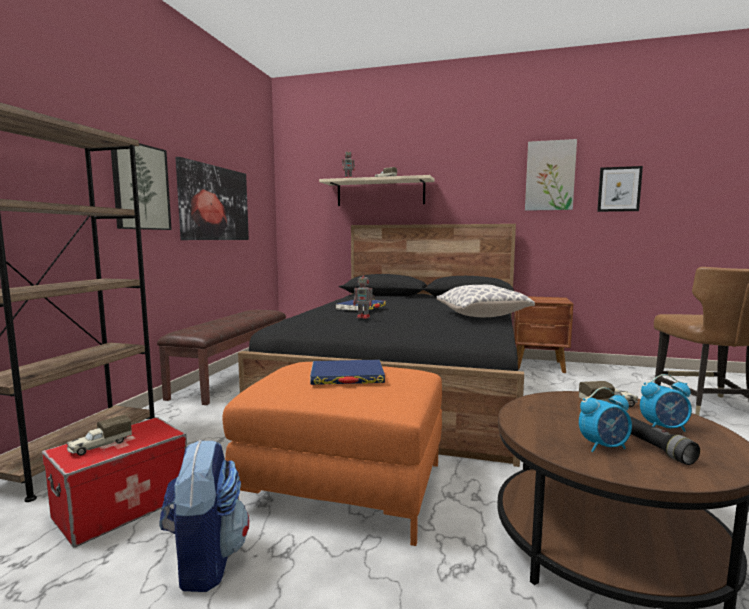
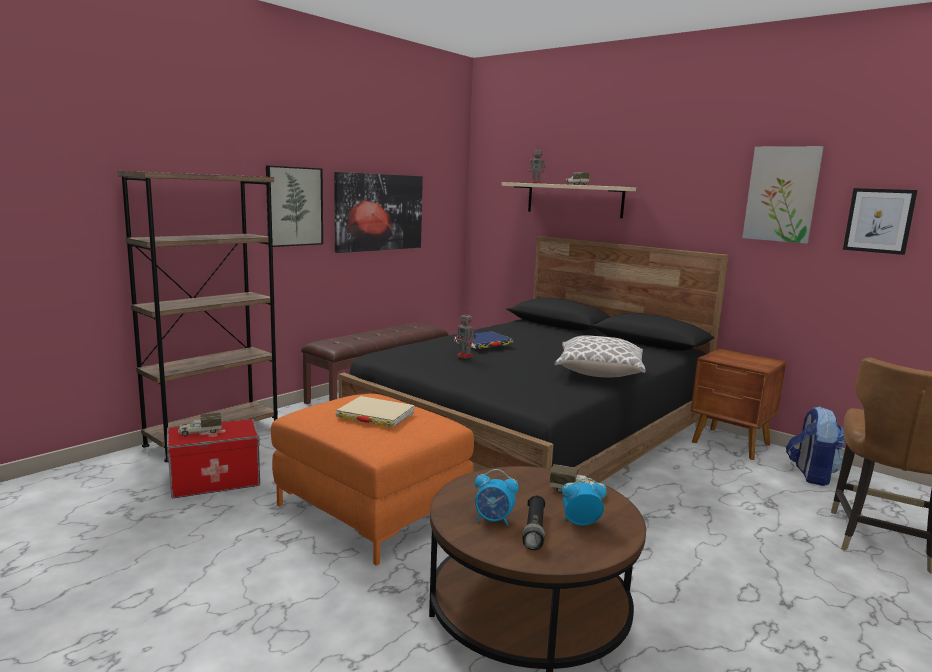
camera: 25 degrees right, 5 degrees up
(205, 561) = (235, 529): backpack -> backpack (811, 475)
(347, 376) = (375, 415): blue book -> beige book
(664, 428) = (580, 523): alarm clock -> alarm clock turned 150 degrees clockwise

